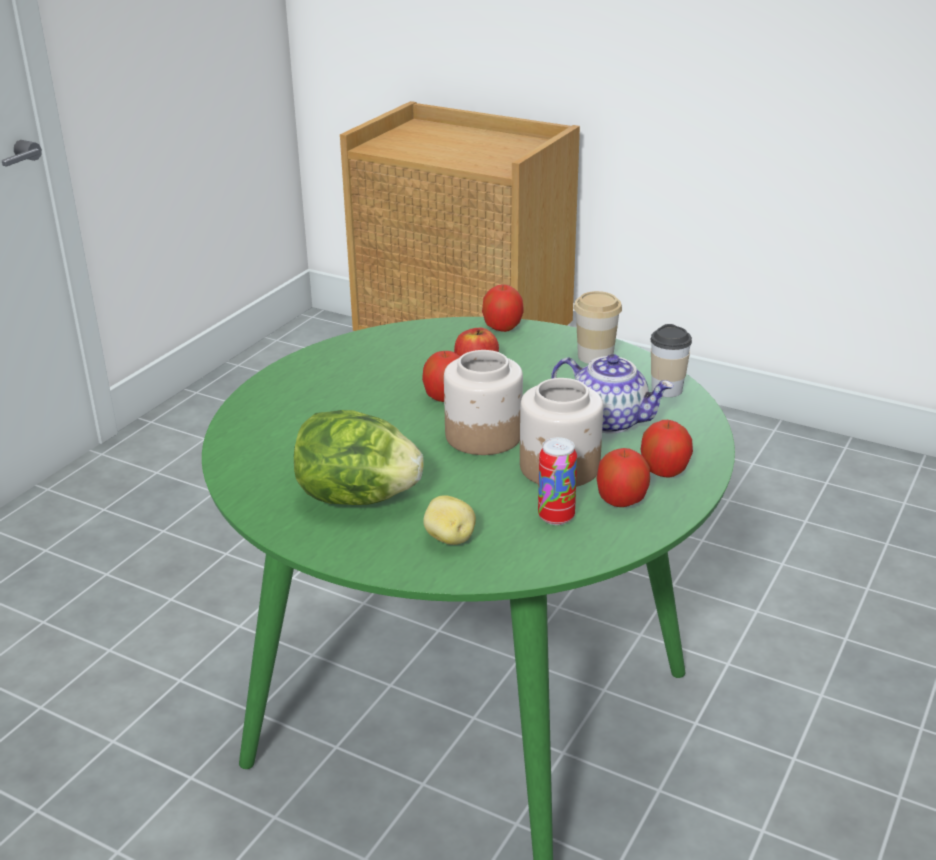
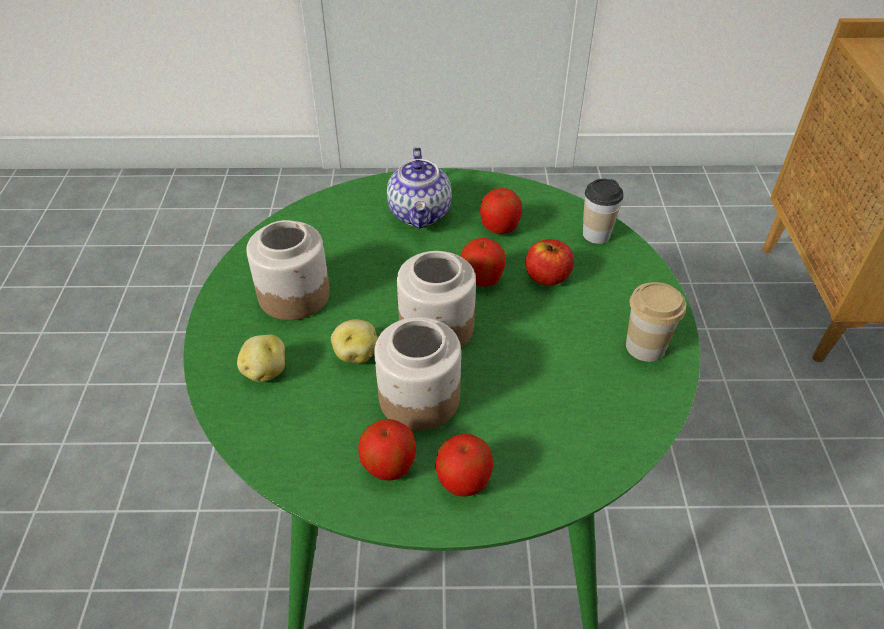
camera: 60 degrees right, 15 degrees up
(357, 498) = (295, 294): lettuce -> jar
(475, 484) = (356, 353): none -> potato
(502, 327) = (638, 263): apple -> apple (500, 228)
(556, 517) = (334, 427): can -> none
(610, 420) = (529, 404): teapot -> teapot (421, 214)
(666, 390) = (627, 427): cup -> cup (596, 234)

